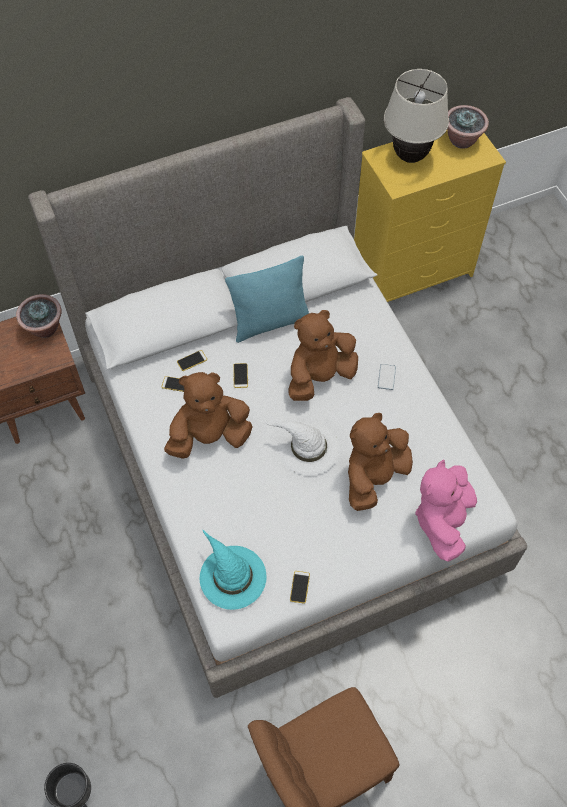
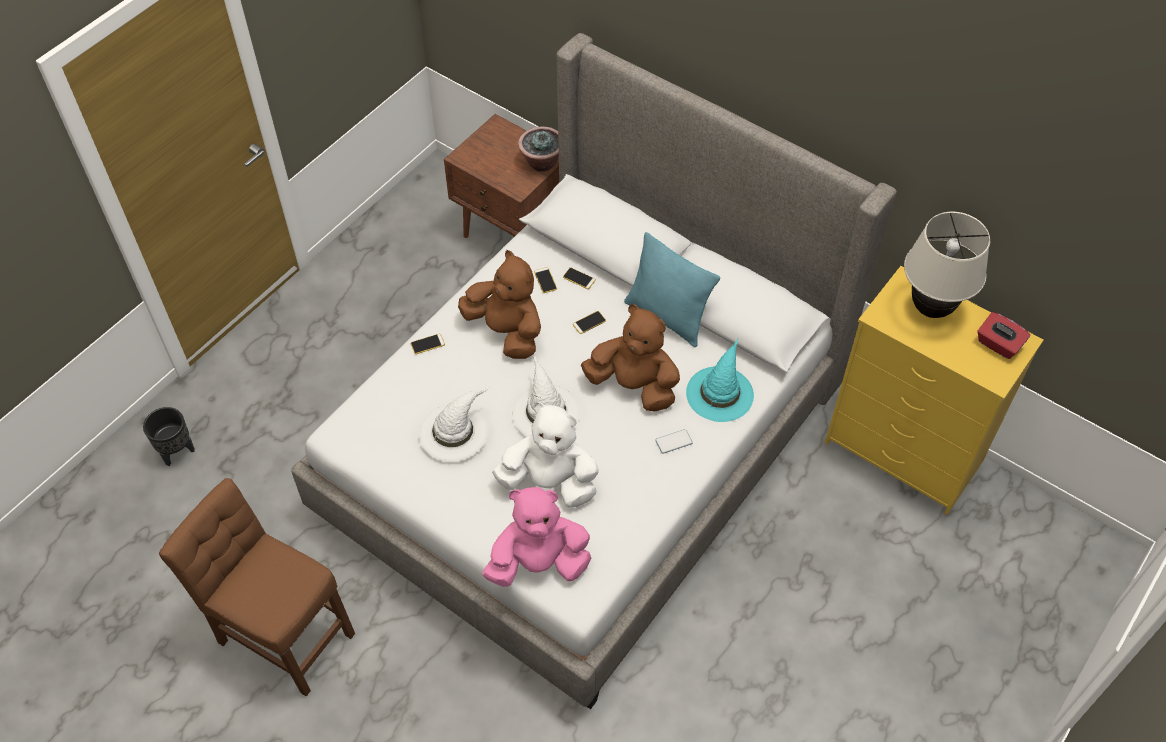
camera: 60 degrees right, 5 degrees down
(232, 576) = (375, 415): turquoise hat -> turquoise hat (719, 392)
(286, 522) = (454, 431): none -> white hat
(299, 587) = (395, 474): phone -> phone (427, 344)
(374, 477) = (550, 482): brown plush toy -> white plush toy
(462, 140) = (998, 345): potted plant -> red tissue box

